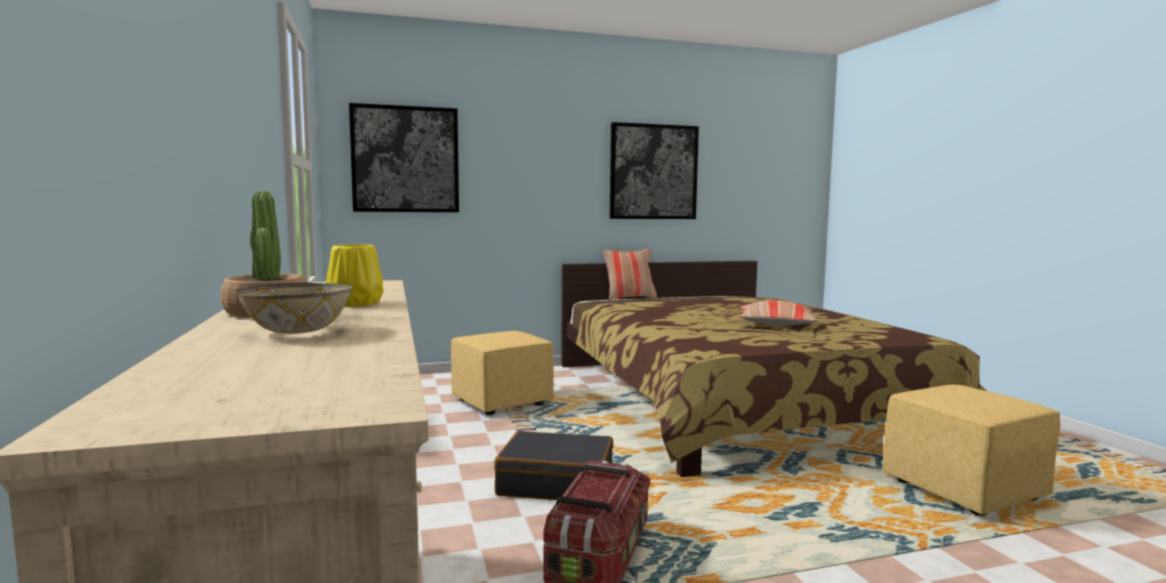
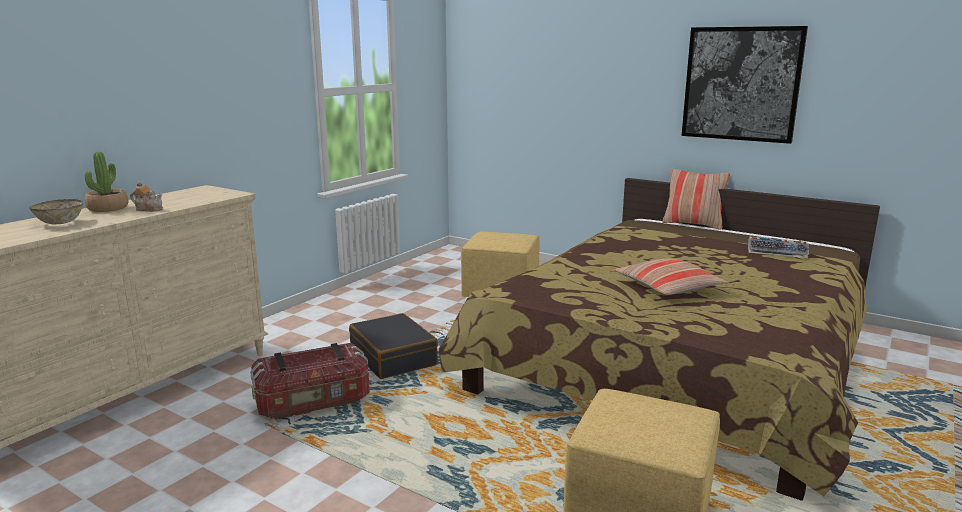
camera: 50 degrees right, 10 degrees up
(354, 303) = (149, 209): yellow vase -> teapot
(405, 159) = (502, 71): picture -> none
(742, 299) = (777, 252): none -> keyboard

